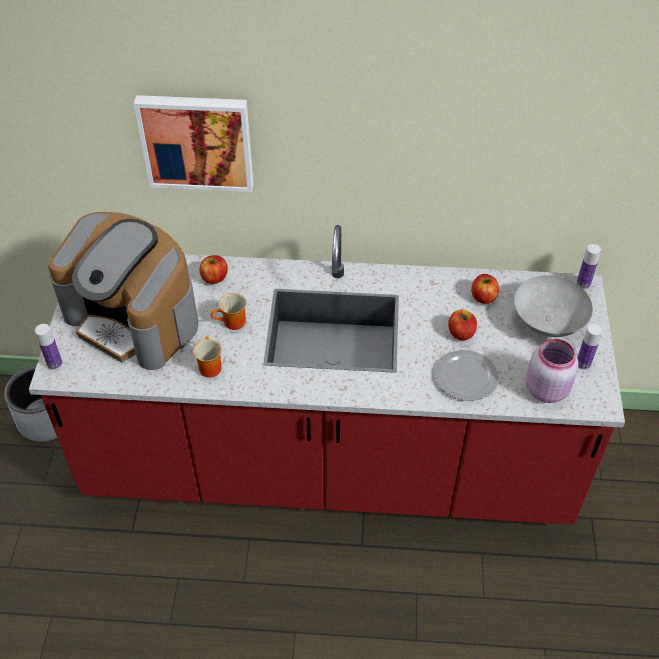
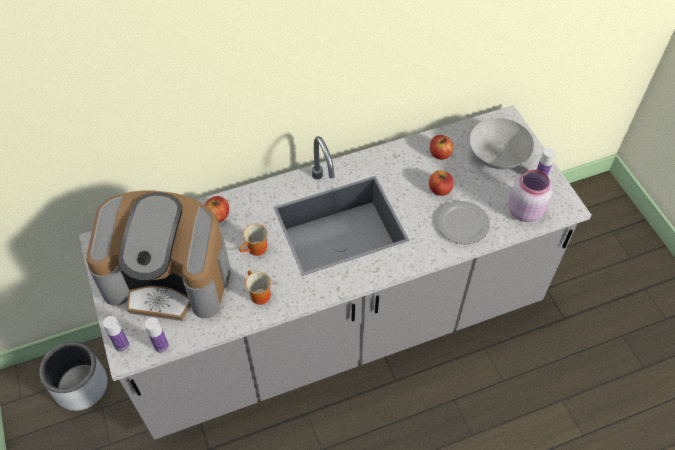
camera: 25 degrees left, 5 degrees up
(197, 141) = (180, 104): picture -> none
(329, 462) = (337, 325): red counter -> grey counter
(583, 284) = (505, 117): bottle -> bottle (161, 346)

